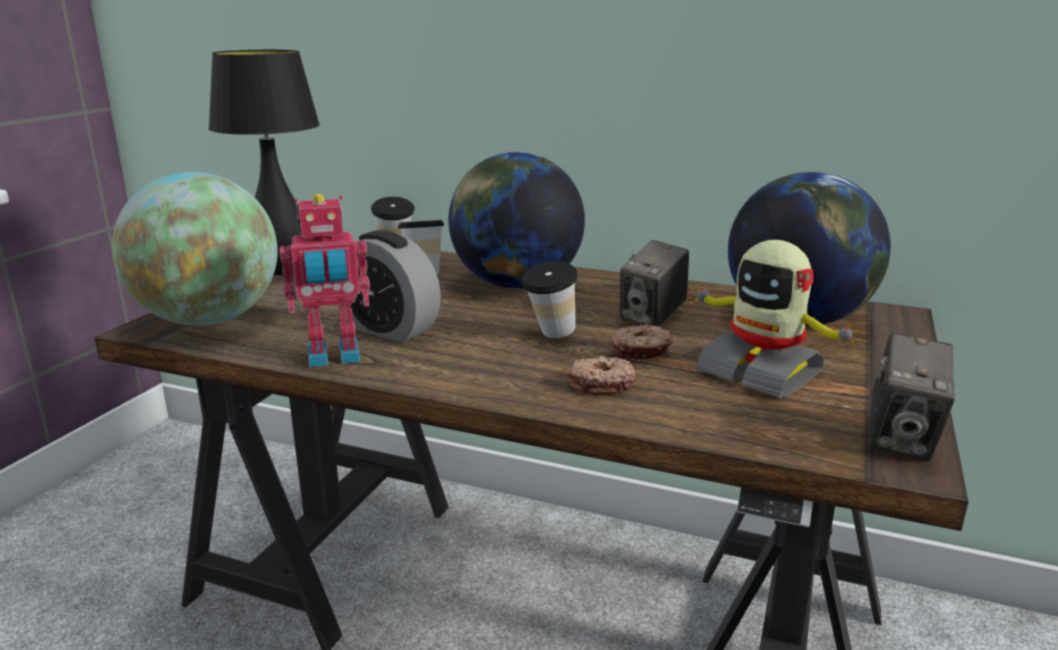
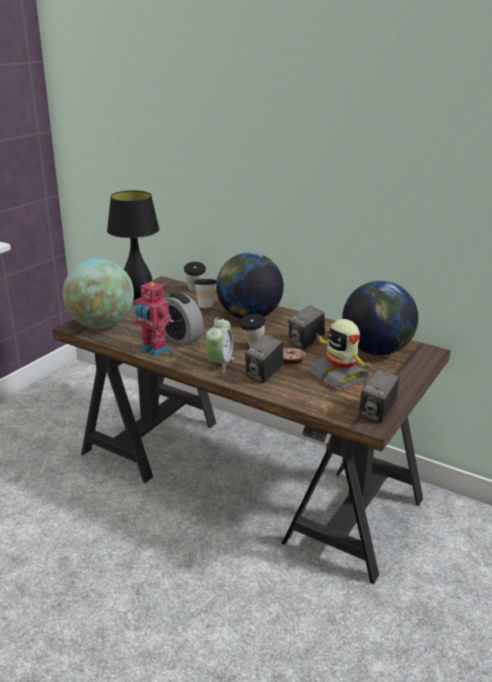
camera: 10 degrees right, 5 degrees up
(334, 357) = (153, 350): toy robot -> toy robot turned 45 degrees clockwise
(492, 371) = (219, 364): none -> alarm clock
(601, 384) = (264, 375): donut -> camera

